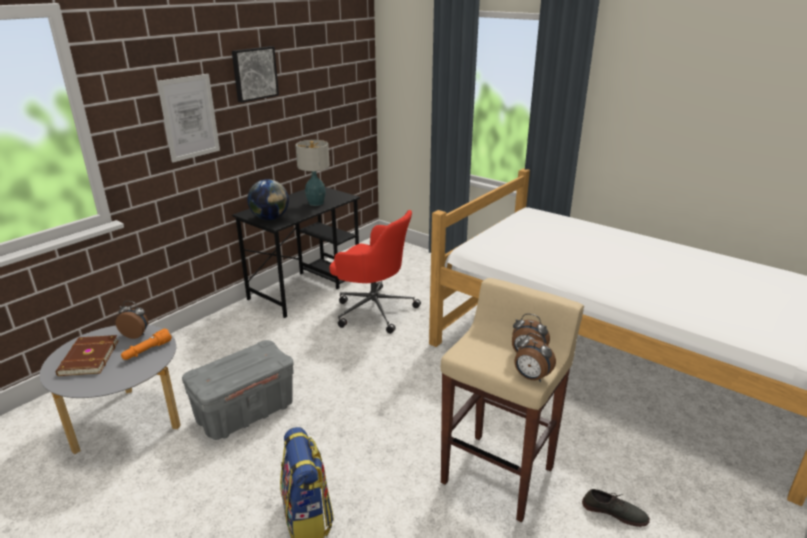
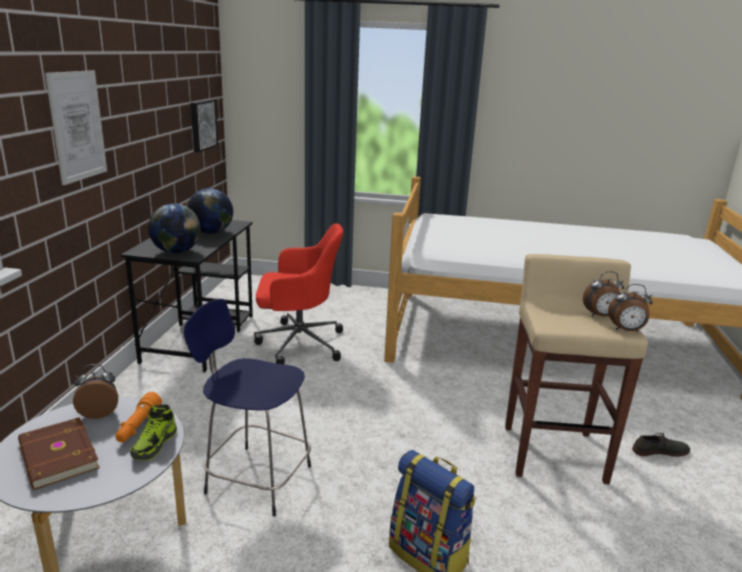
camera: 30 degrees left, 5 degrees down
(142, 367) = (154, 445): none -> shoe
(246, 412) = (255, 478): grey storage box -> blue stool
(254, 73) = (132, 76): picture -> picture (202, 125)
(315, 203) = (211, 232): table lamp -> globe

